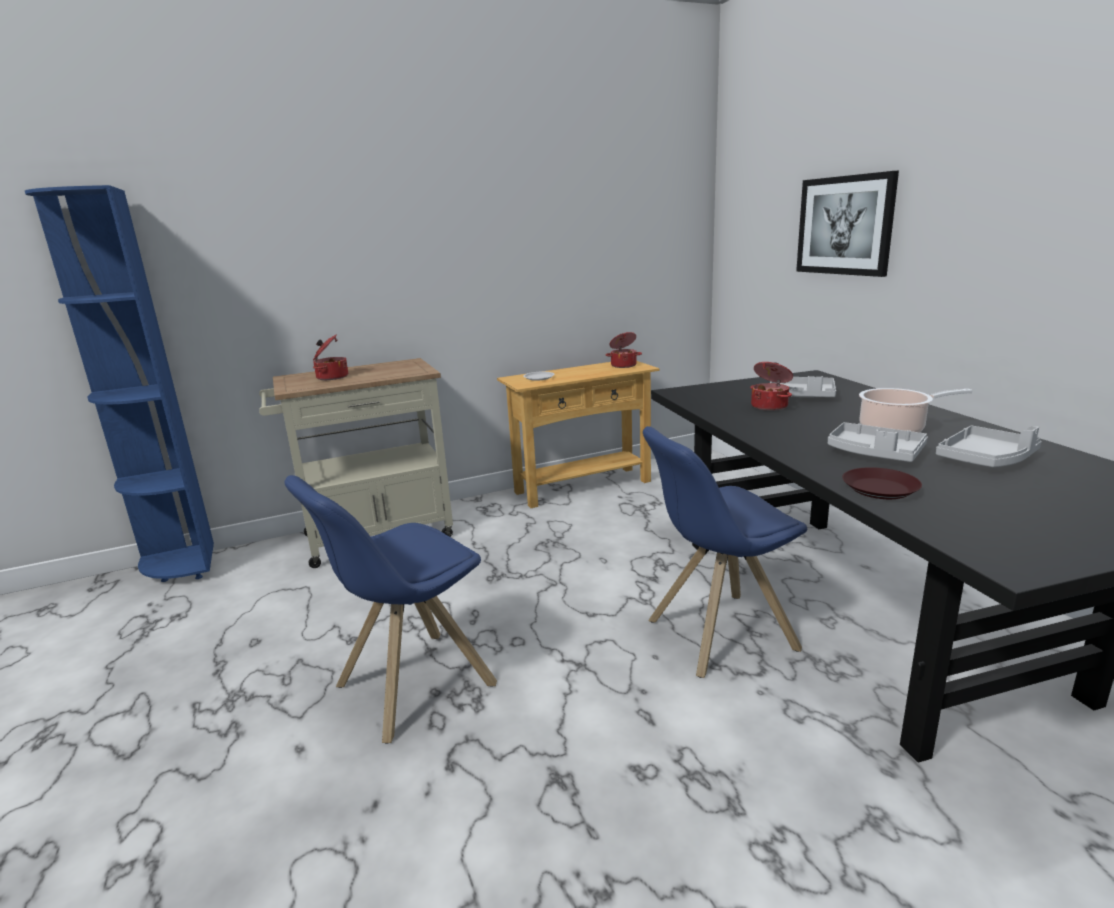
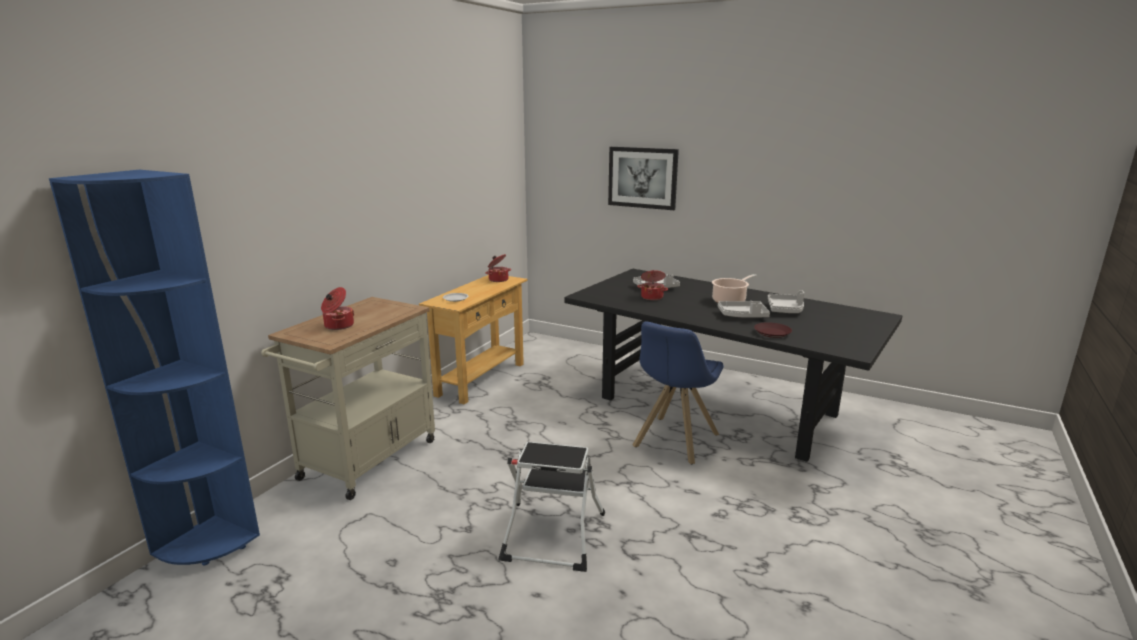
camera: 40 degrees left, 0 degrees up
(413, 684) = (552, 532): blue chair -> step ladder

